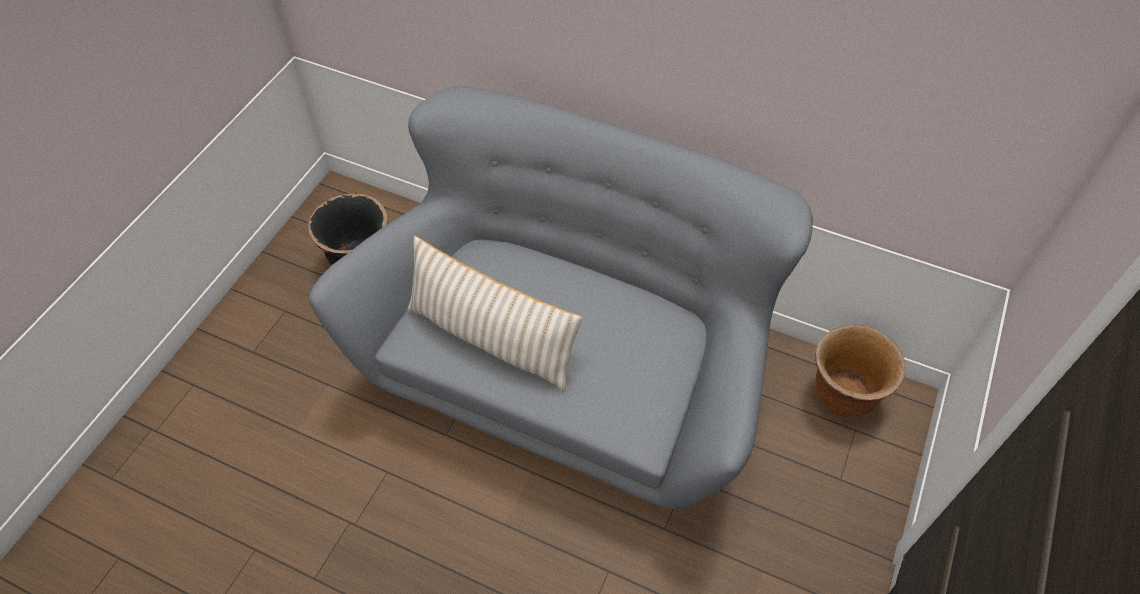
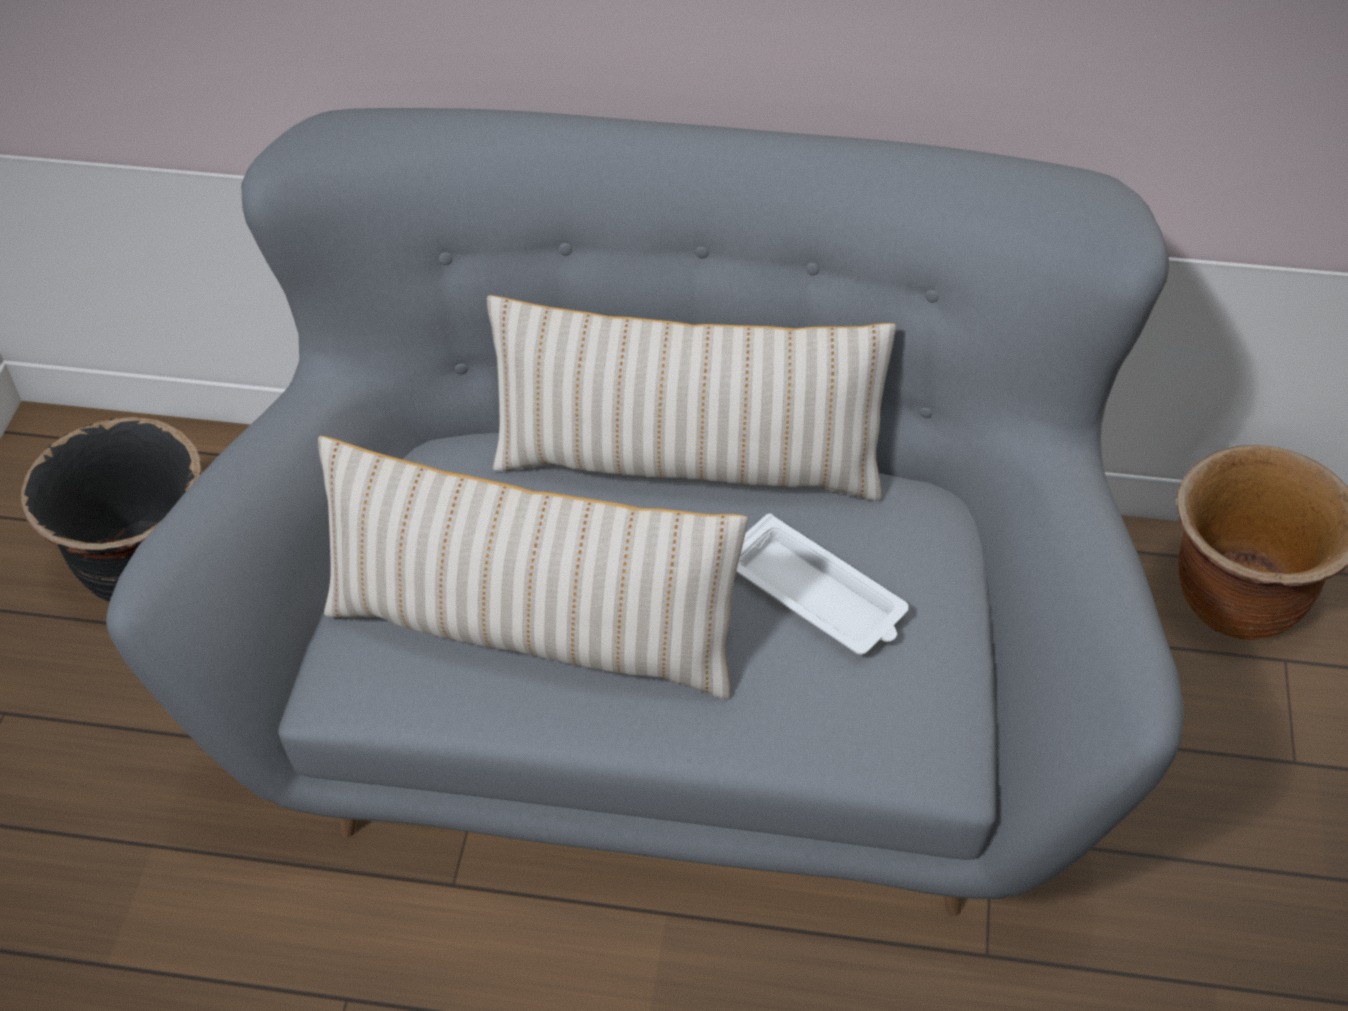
camera: 15 degrees left, 5 degrees down
(586, 277) = (687, 463): none -> beige pillow
(620, 353) = (816, 595): none -> white tray

